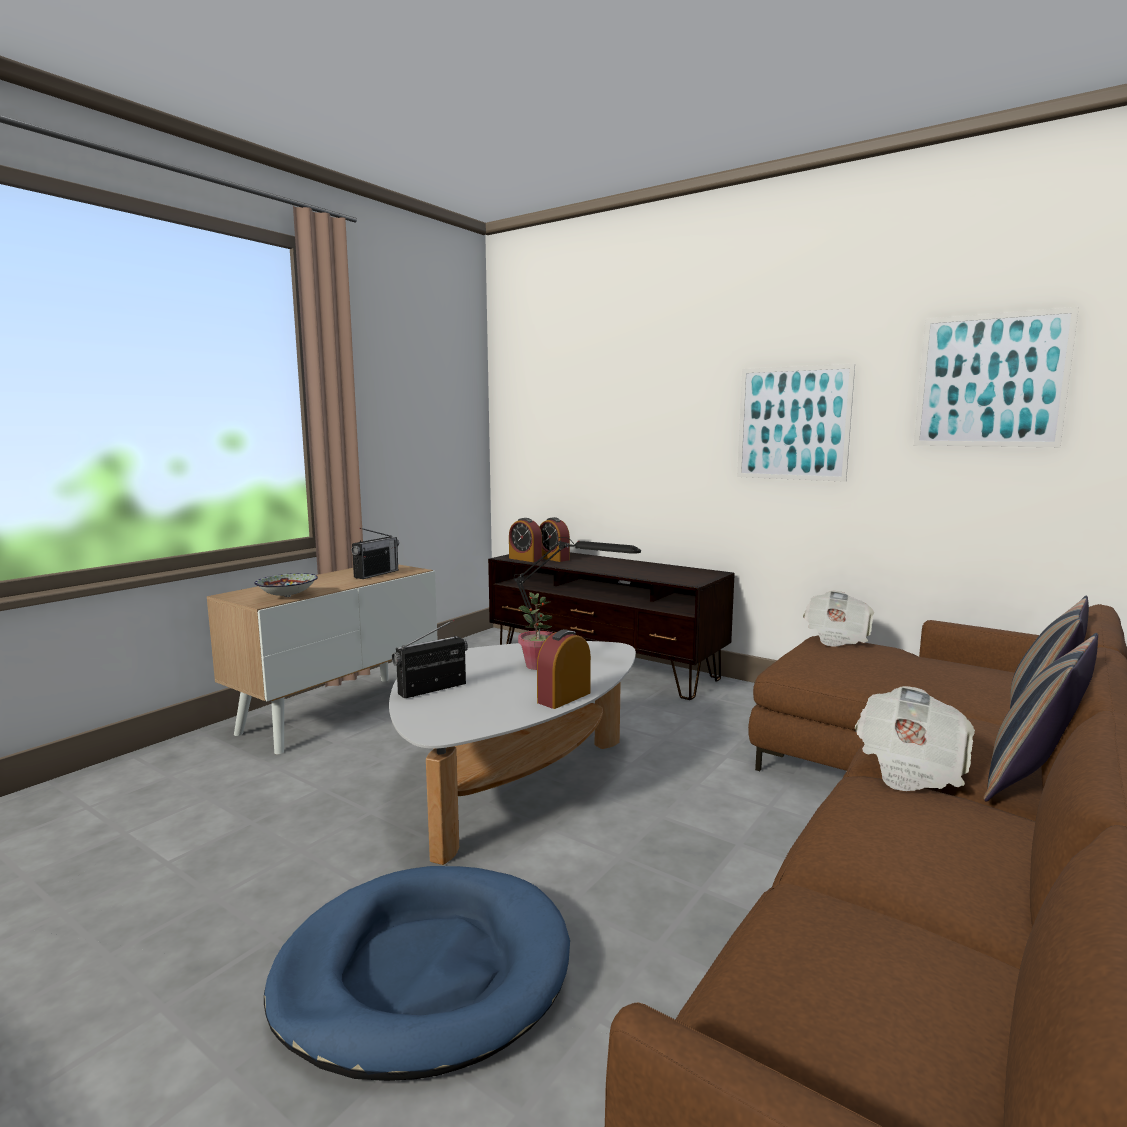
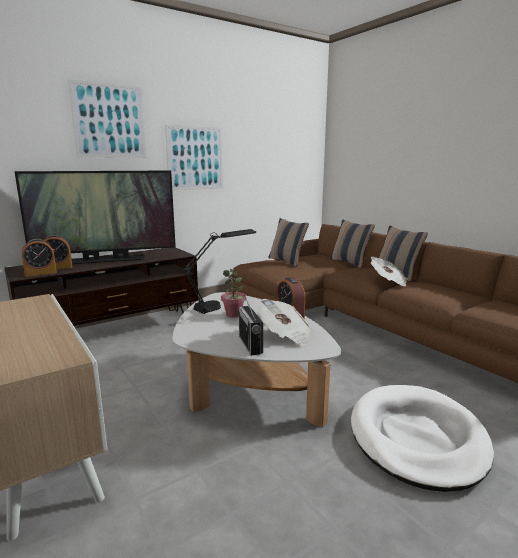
camera: 70 degrees left, 5 degrees up
(287, 596) = (57, 347): bowl -> none
(376, 574) = (25, 311): radio -> none
(423, 973) = (416, 438): blue dog bed -> white dog bed
(608, 564) = (106, 260): none -> television
(836, 637) = (253, 262): newspaper -> newspaper (285, 335)
(896, 658) = (287, 261): none -> pillow
(990, 380) = (269, 140): picture -> picture (109, 121)

